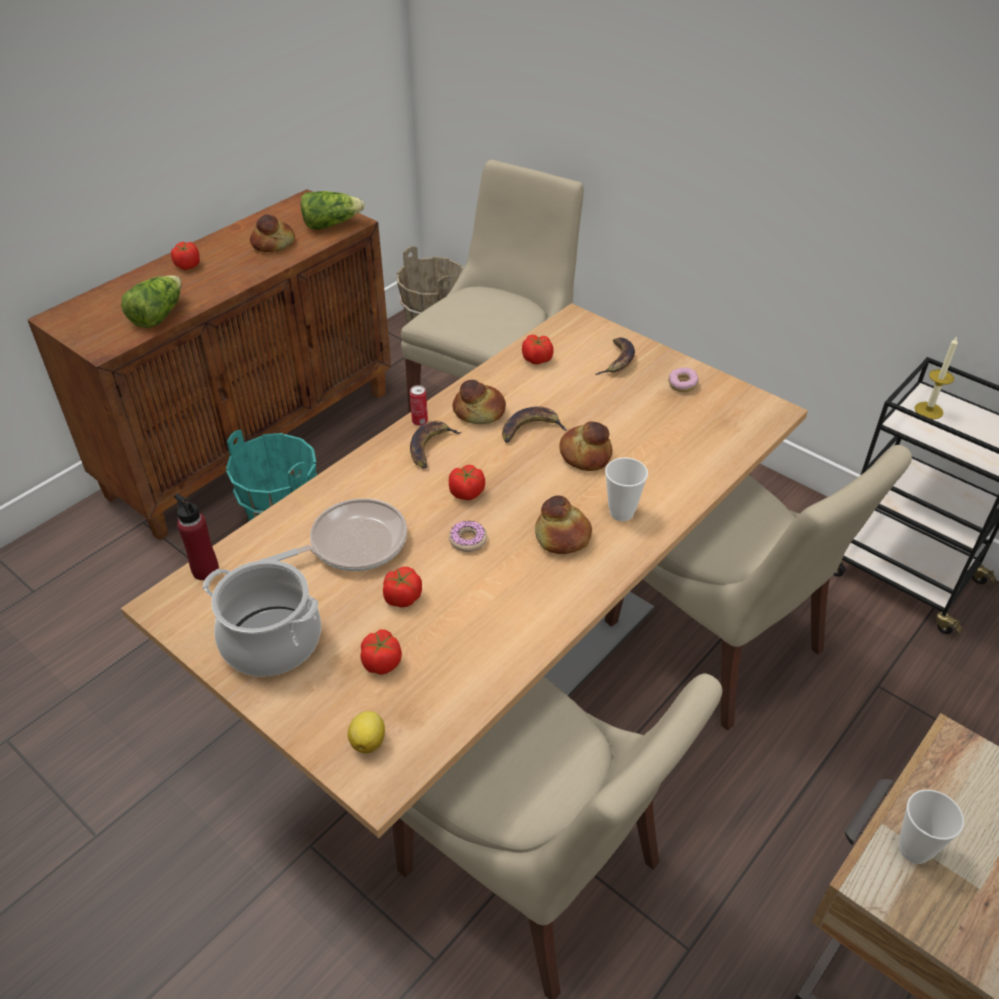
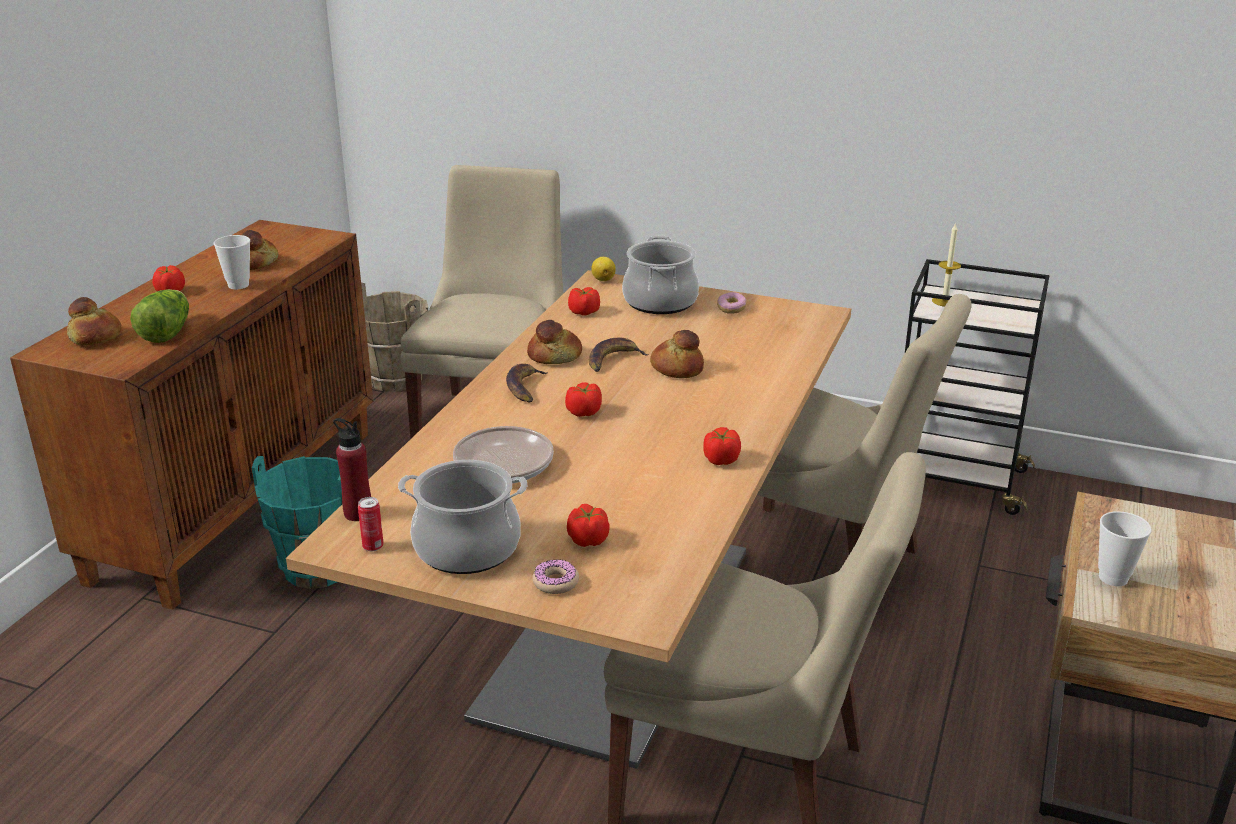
camera: 20 degrees left, 15 degrees down
(331, 224) = (307, 241): lettuce -> none
(368, 741) = (615, 594): lemon -> lemon (603, 279)
(402, 597) = (575, 493): tomato -> tomato (721, 460)
(420, 422) = (501, 372): can -> can (373, 547)
(468, 540) = (609, 443): donut -> donut (555, 582)
(562, 537) = (695, 425): bread -> bread (95, 337)
(617, 361) = (660, 302): banana -> cooking pot
(621, 512) = (737, 400): cup -> cup (238, 285)

